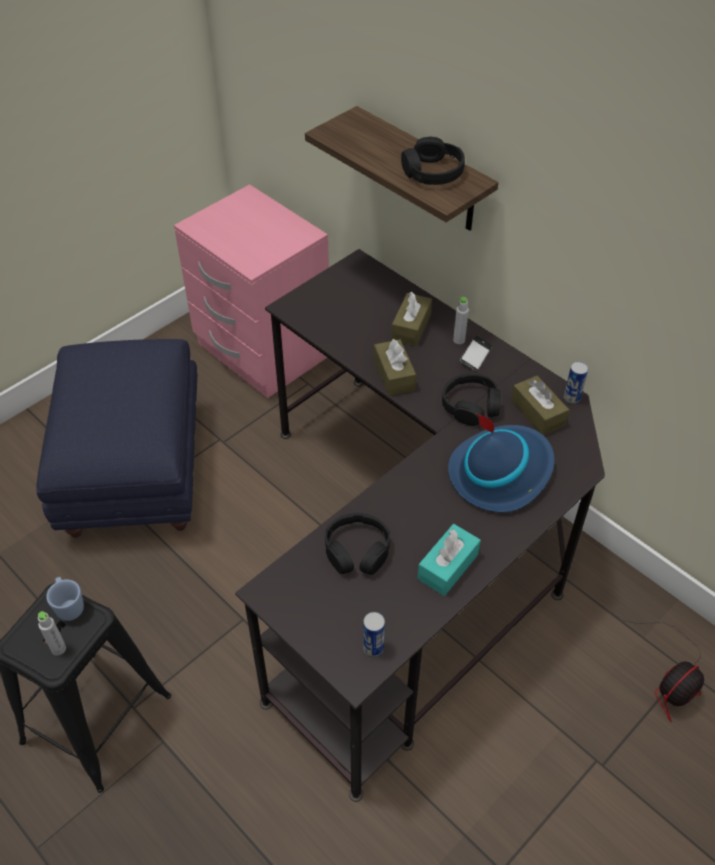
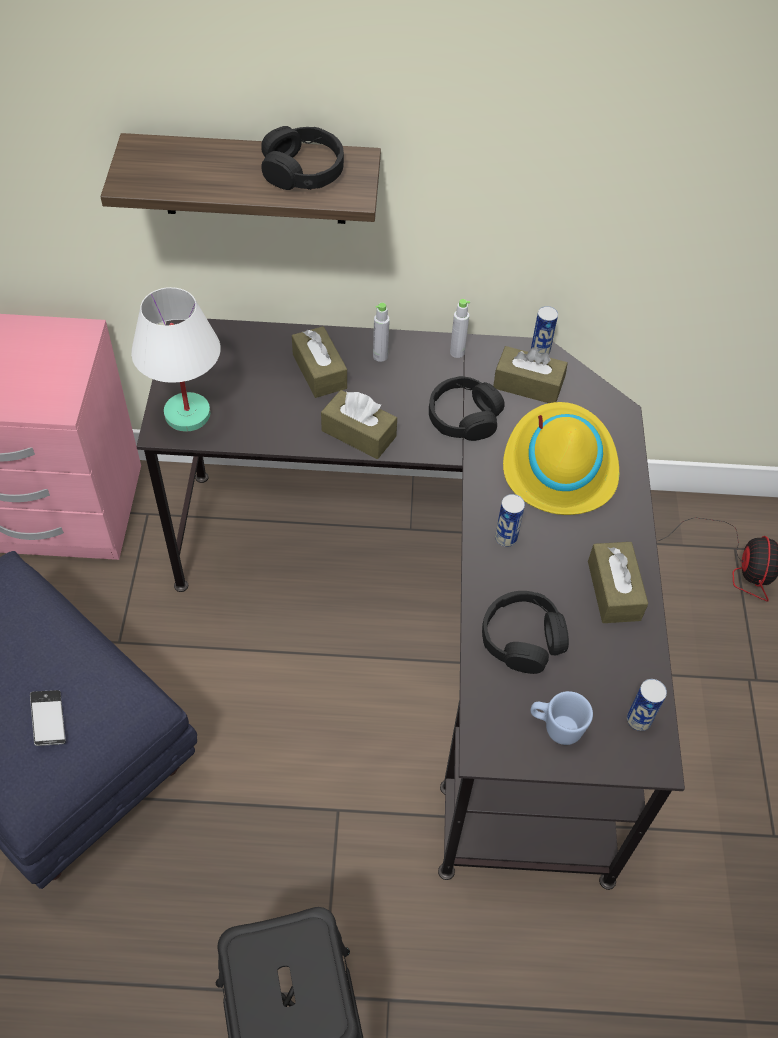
camera: 45 degrees left, 5 degrees up
(58, 649) = (312, 998): grey bottle -> grey bottle (457, 352)
(69, 606) = (270, 943): blue mug -> blue mug (556, 727)
(309, 306) = (186, 414): none -> white table lamp
(414, 489) = (506, 538): none -> can
(448, 566) = (613, 590): turquoise tissue box -> brown tissue box
(475, 356) = (413, 363): phone -> phone (48, 720)
(500, 472) = (559, 465): blue hat -> yellow hat

